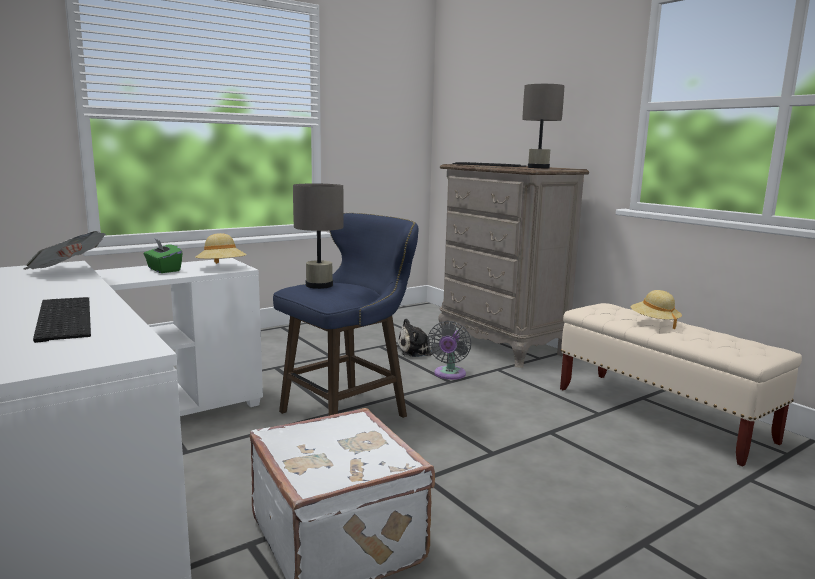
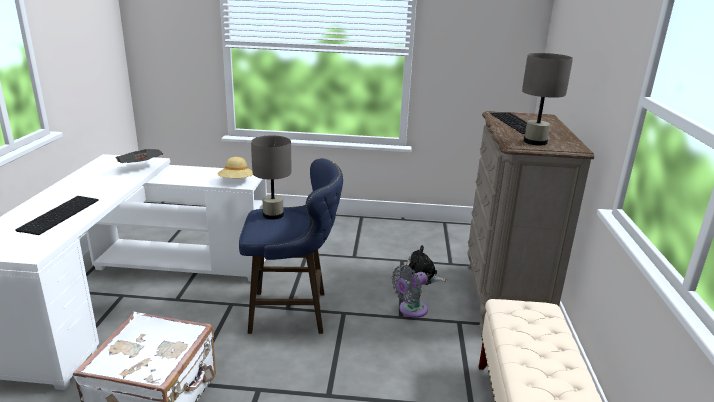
camera: 40 degrees right, 10 degrees up
(163, 270) = (204, 175): green tissue box -> none
(654, 322) = (539, 350): beige hat -> none

